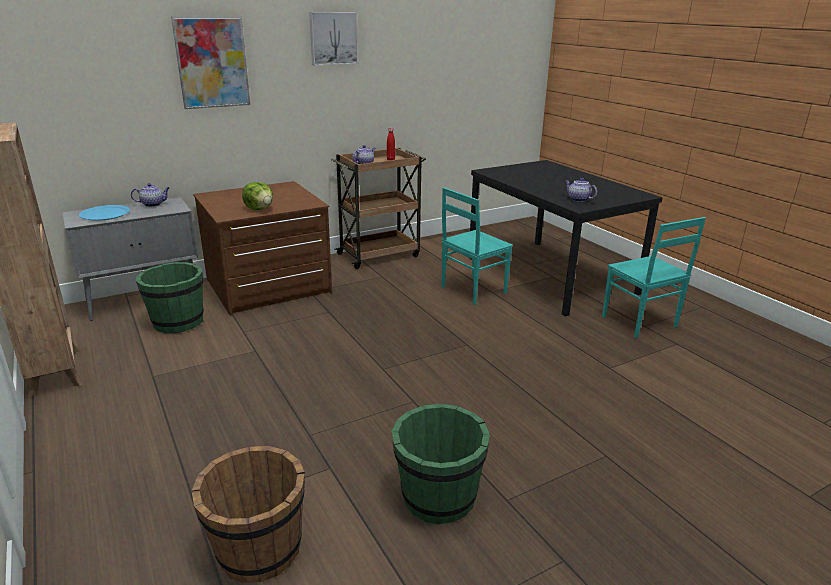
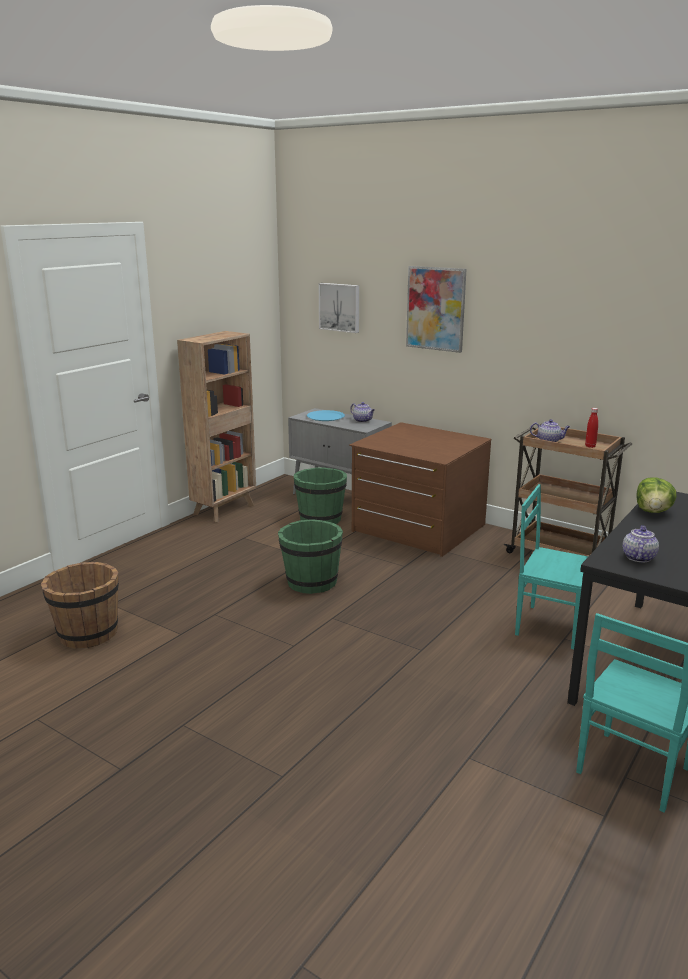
camera: 65 degrees right, 5 degrees down
(259, 209) = (397, 447): lettuce -> lettuce (653, 511)
(333, 38) = (558, 297): picture -> picture (340, 307)
(438, 498) = (169, 689): green bucket -> green bucket (311, 582)

